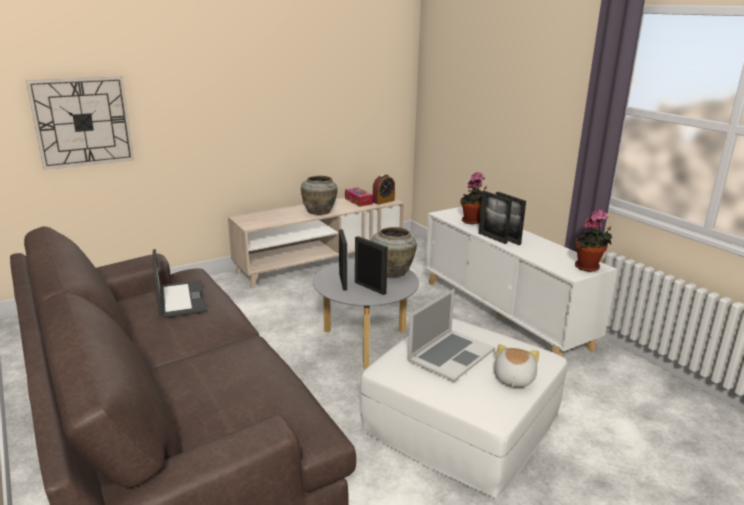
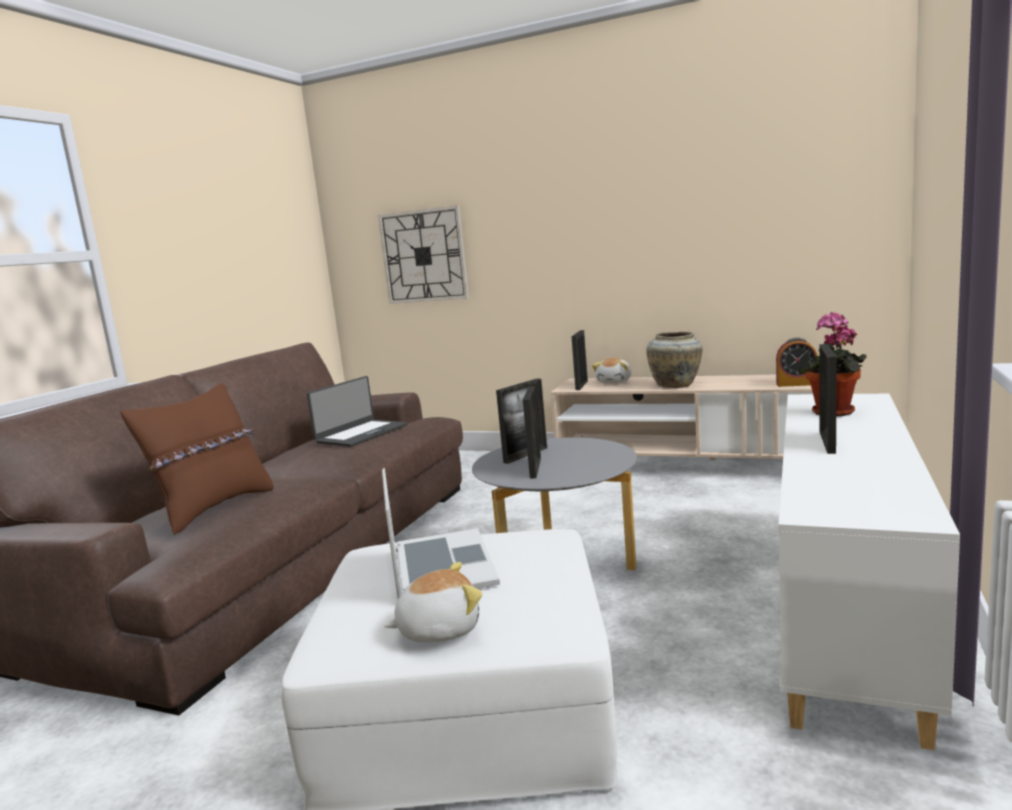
camera: 55 degrees right, 10 degrees down
(244, 389) = (214, 508): none -> brown pillow
(271, 214) = (615, 381): none -> plush toy
(358, 201) = (758, 380): tissue box -> none
(393, 272) = (604, 460): beige vase -> none
(451, 354) = (440, 564): laptop -> laptop turned 105 degrees counterclockwise
(492, 238) = (805, 436): picture frame -> picture frame (581, 385)
(588, 268) = (882, 514): potted plant -> none

